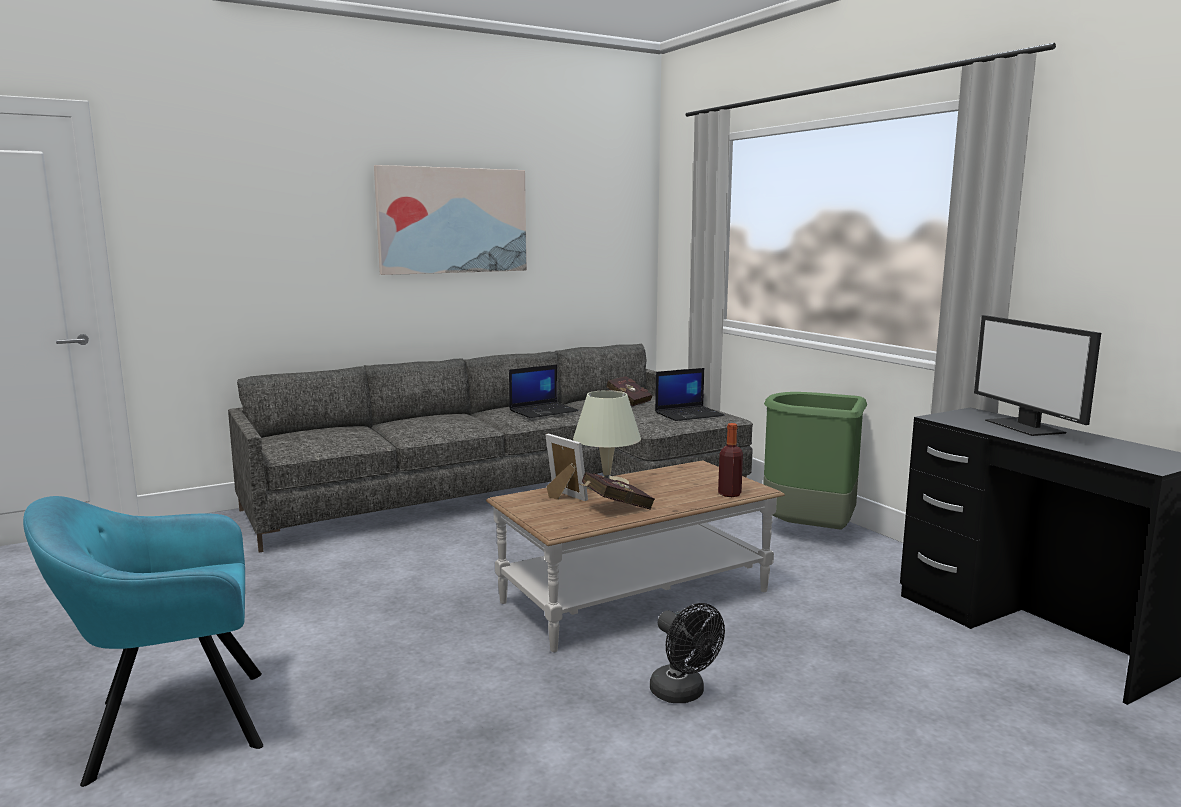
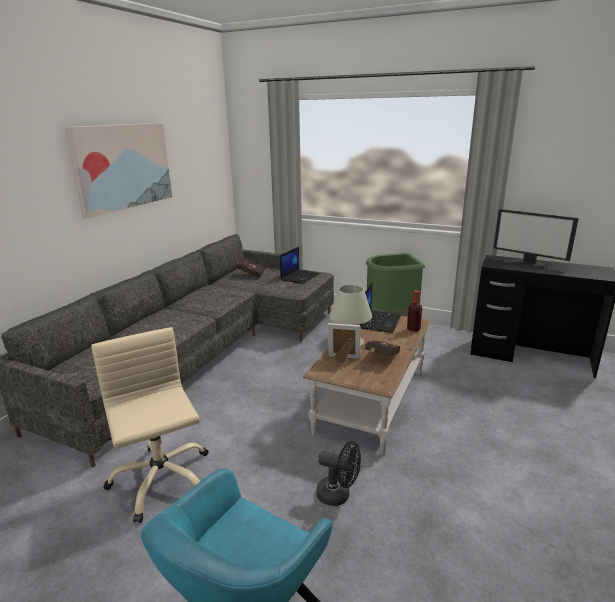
camera: 35 degrees left, 10 degrees up
(294, 583) = (161, 480): none -> beige office chair
(543, 411) = (217, 294): laptop -> laptop (380, 321)
(683, 694) = (469, 450): black fan -> black fan (338, 495)

